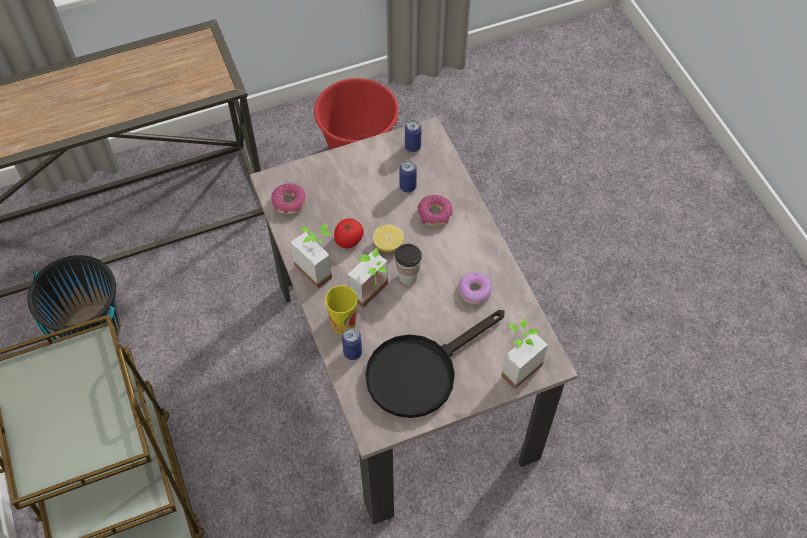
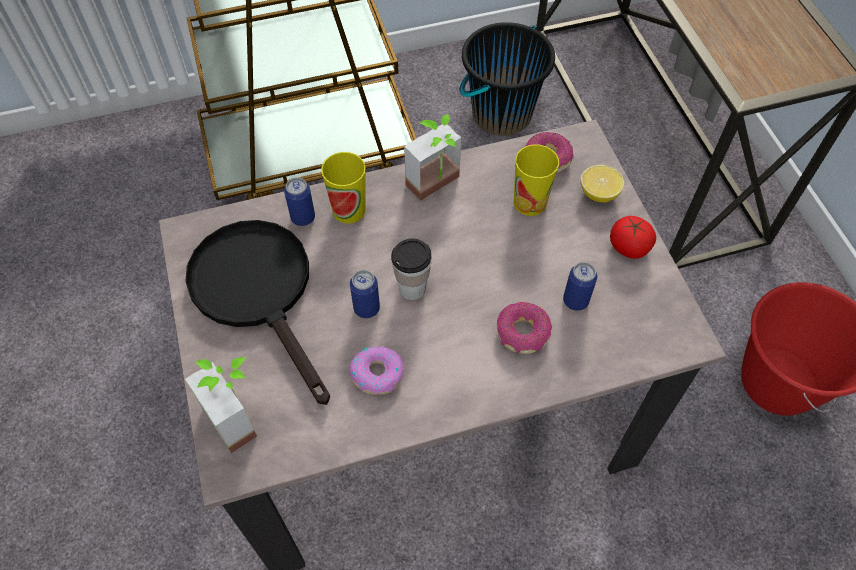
camera: 95 degrees right, 0 degrees up
(330, 212) = (530, 202): none -> cup
(349, 240) = (481, 222): tomato -> tomato (628, 247)
(374, 295) = (387, 246): potted plant -> none
(388, 245) = (469, 268): lemon -> lemon (598, 193)
(412, 146) = (656, 313): can -> can (366, 308)

